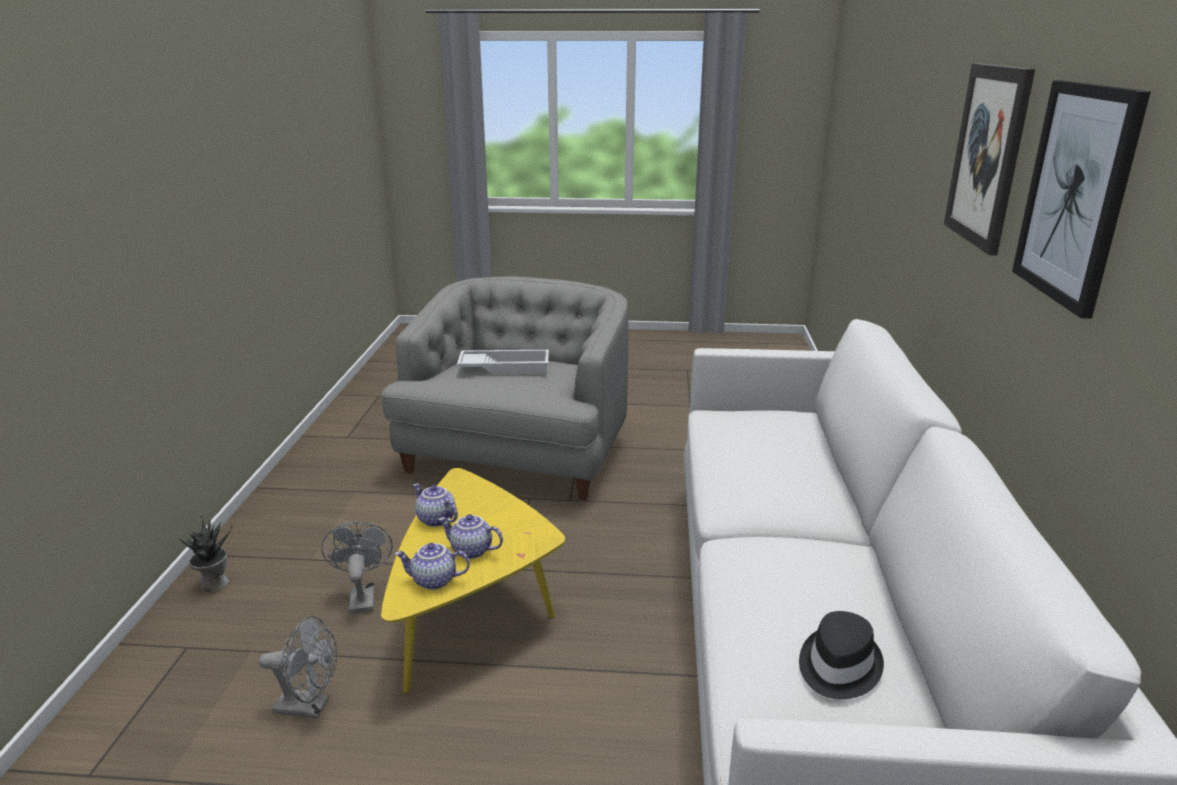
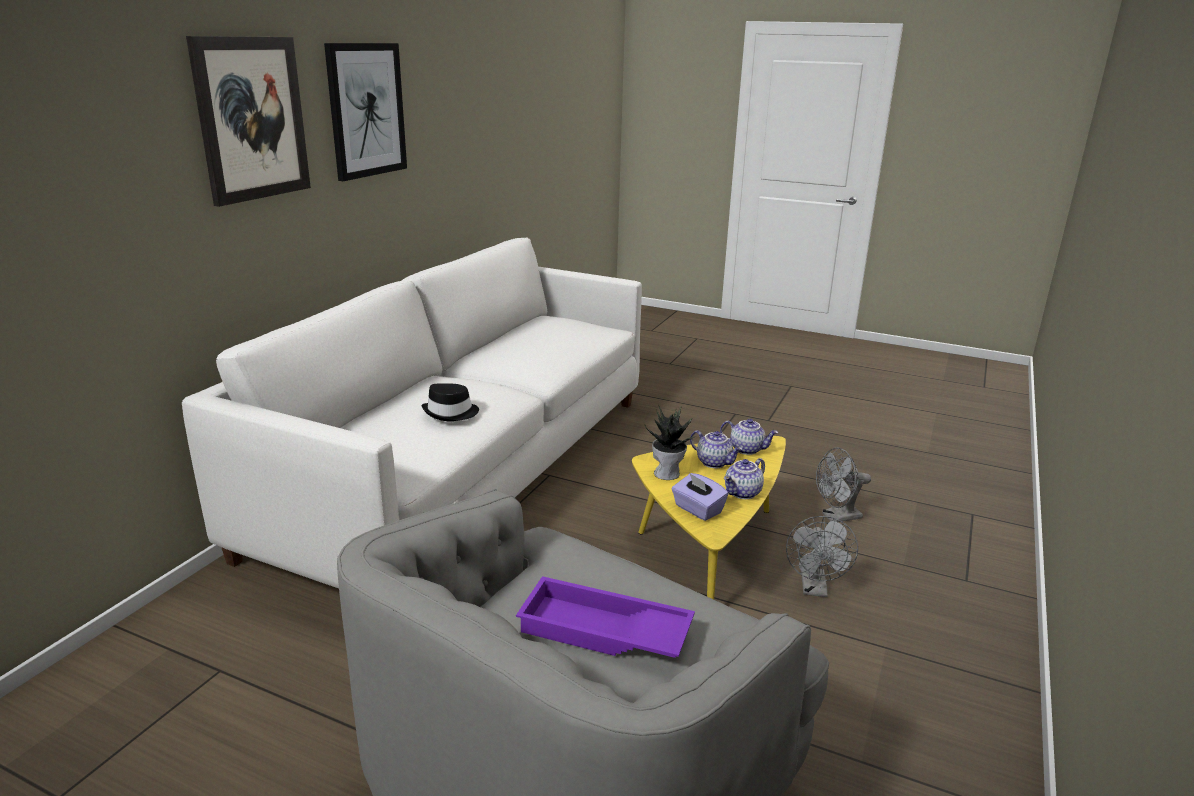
camera: 160 degrees left, 0 degrees up
(213, 584) = (987, 642): potted plant -> potted plant (668, 473)
(309, 707) = (836, 517): grey fan -> grey fan turned 45 degrees counterclockwise
(435, 520) = (743, 493): teapot -> teapot turned 75 degrees clockwise
(477, 494) = (697, 509): none -> purple tissue box
(505, 367) = (602, 632): white tray -> purple tray
(838, 666) = (554, 329): black hat -> black hat (451, 413)

